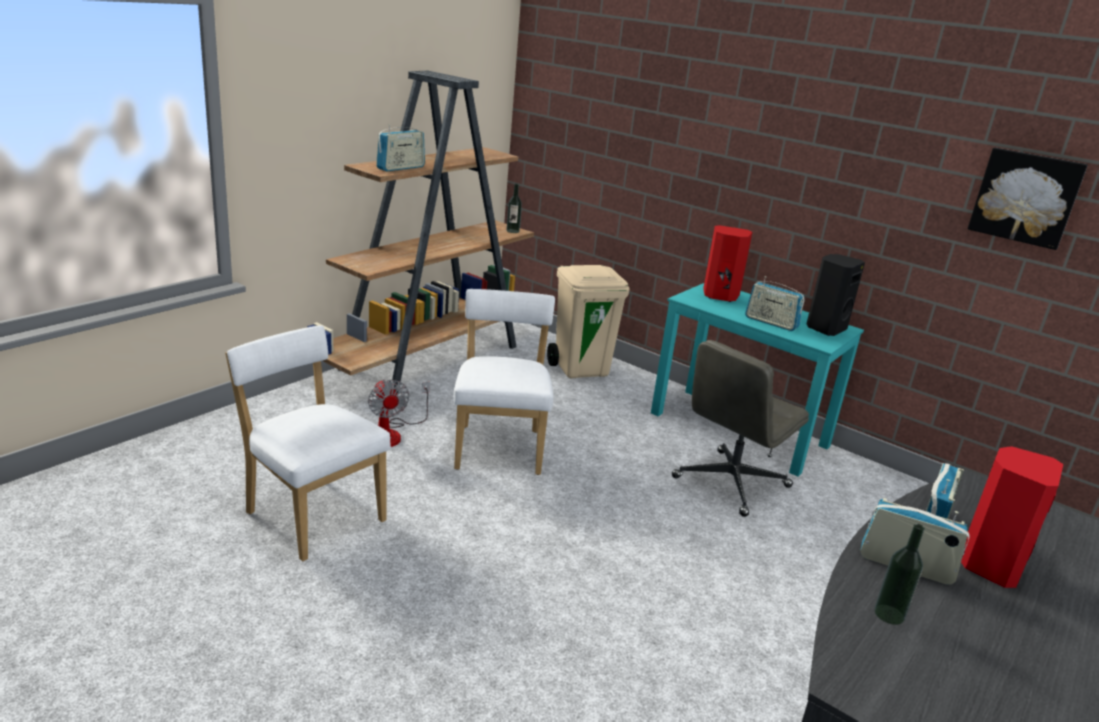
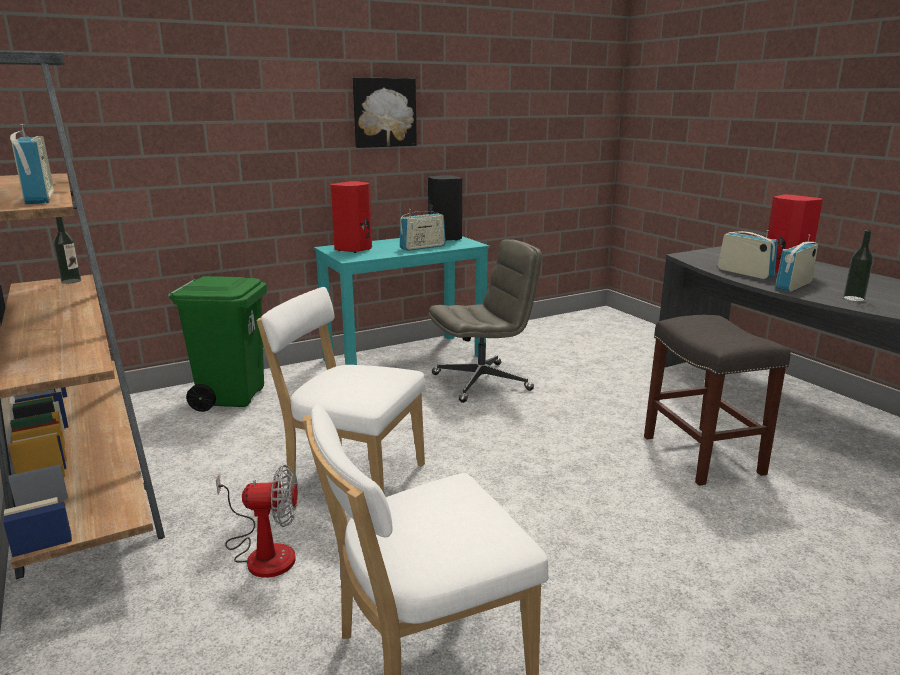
camera: 65 degrees left, 5 degrees down
(581, 369) = (231, 397): beige trash can -> green trash can
(689, 653) = (700, 454): none -> grey stool
(730, 483) = (482, 382): grey office chair -> grey office chair turned 90 degrees counterclockwise
(1026, 197) = (521, 98): picture -> picture (384, 112)

